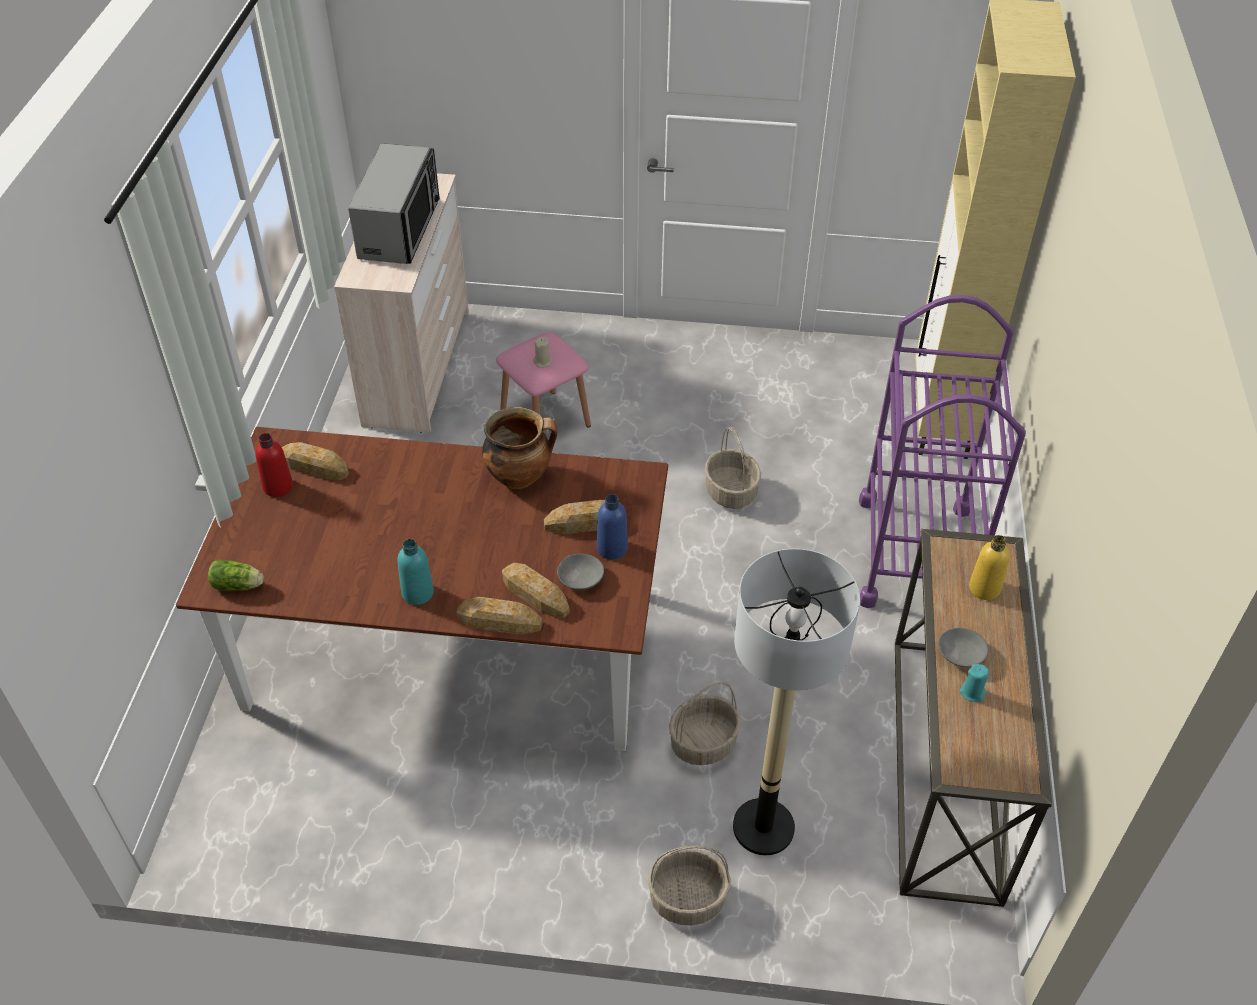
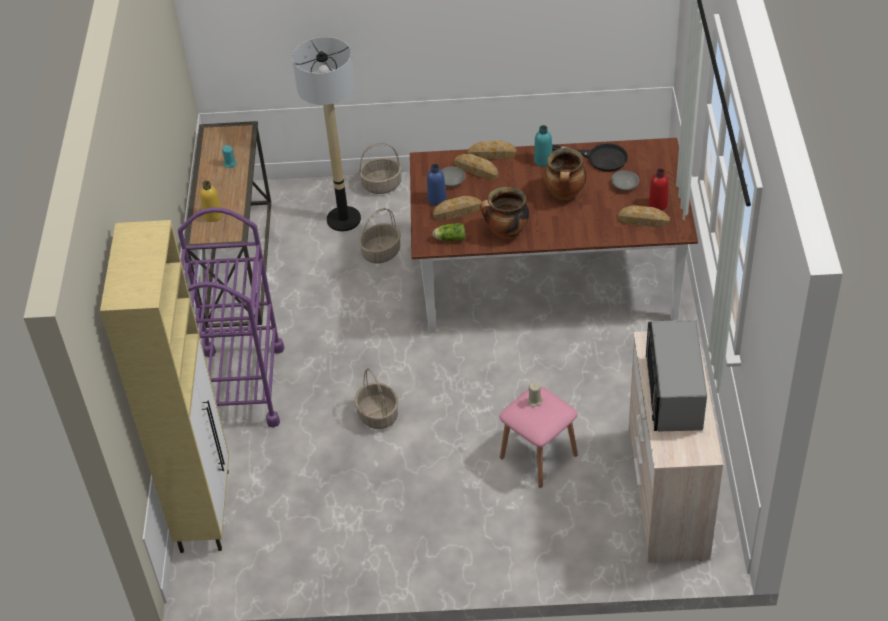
camera: 175 degrees right, 0 degrees up
(239, 585) = (647, 150): lettuce -> lettuce (449, 239)
(323, 583) = (600, 158): none -> black frying pan
(408, 525) = (565, 194): none -> cooking pot
(960, 653) = (233, 180): grey bowl -> grey bowl (625, 185)

